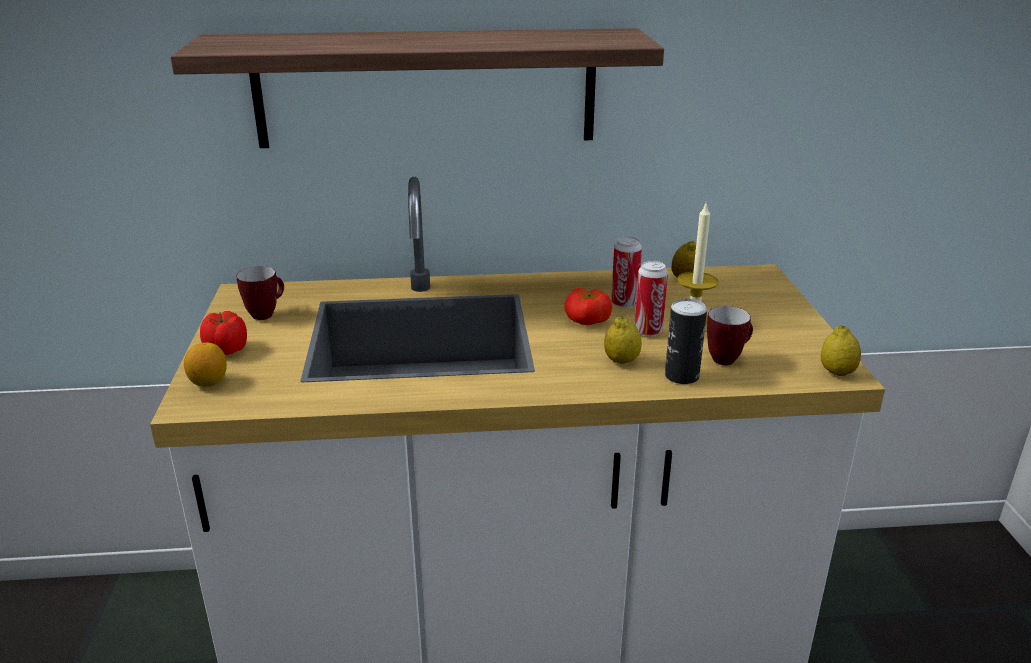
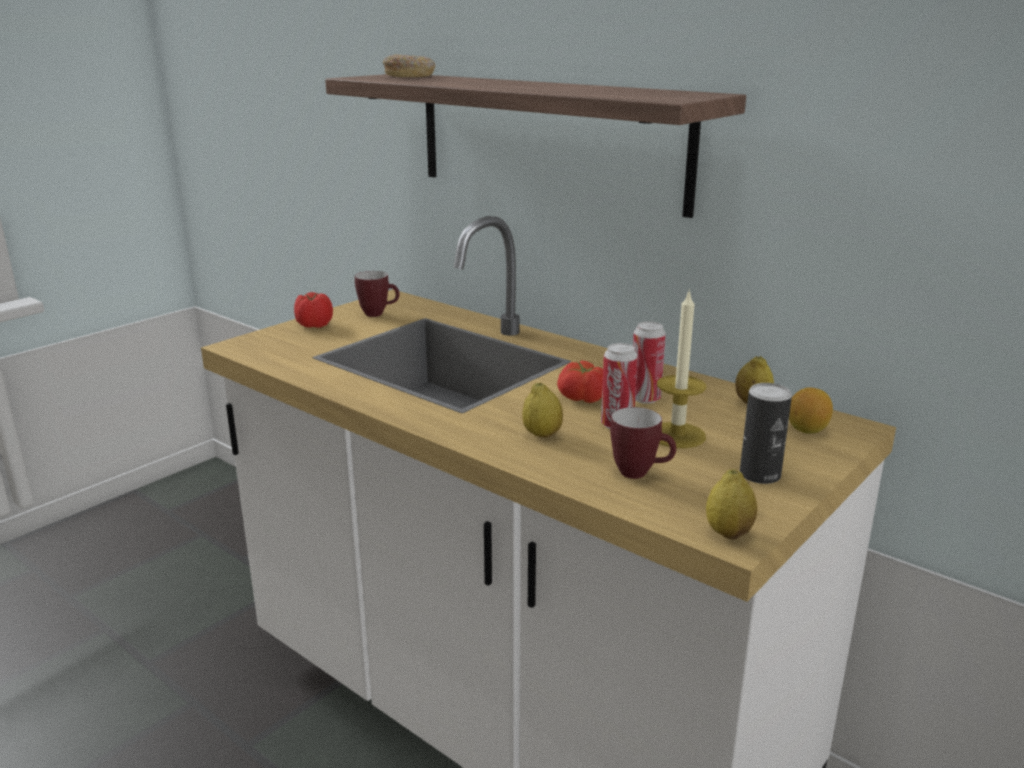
camera: 45 degrees right, 5 degrees down
(208, 382) = (268, 338): lemon -> lemon (807, 430)
(251, 39) = (410, 76): none -> donut
(681, 376) = (566, 466): can -> can (760, 475)

